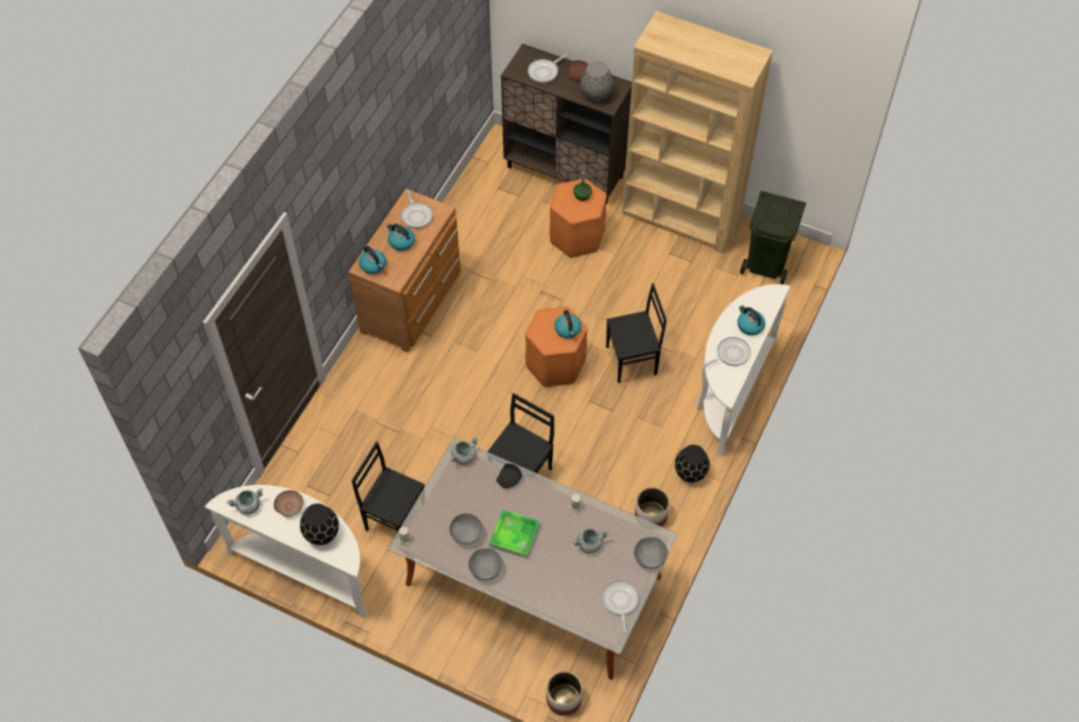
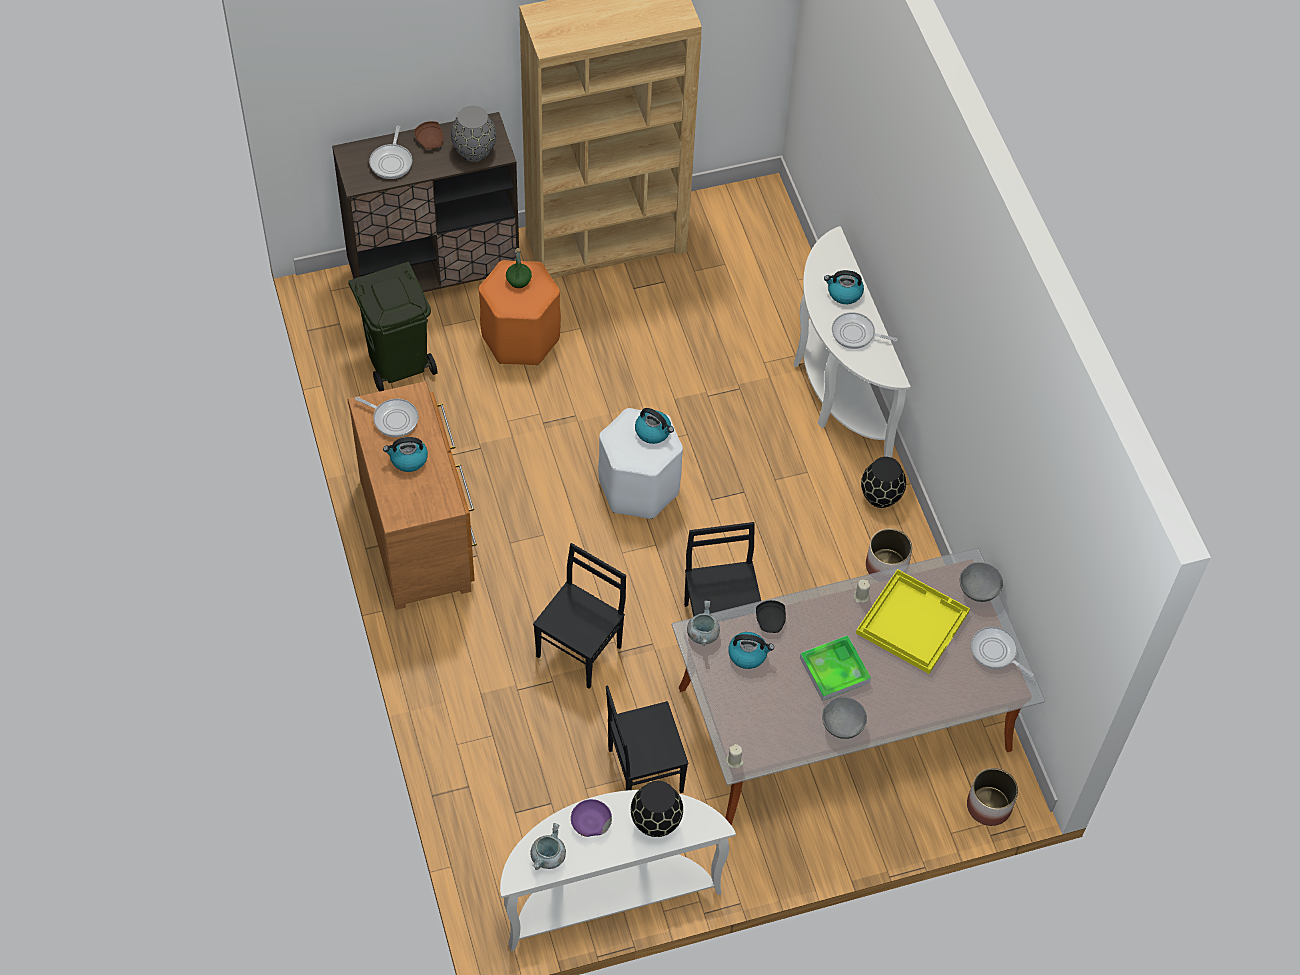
camera: 45 degrees left, 0 degrees up
(289, 505) = (590, 821): brown bowl -> purple bowl
(373, 265) = (406, 506): kettle -> kettle (748, 654)
(466, 534) = (788, 707): grey bowl -> none
(556, 364) = (639, 487): orange stool -> white stool
(589, 544) = (912, 621): grey cooking pot -> yellow tray
(632, 361) = (711, 426): black chair -> black chair (580, 651)
(731, 354) = (856, 334): frying pan -> frying pan turned 90 degrees counterclockwise
(767, 264) = (741, 232): green trash can -> green trash can (399, 361)

